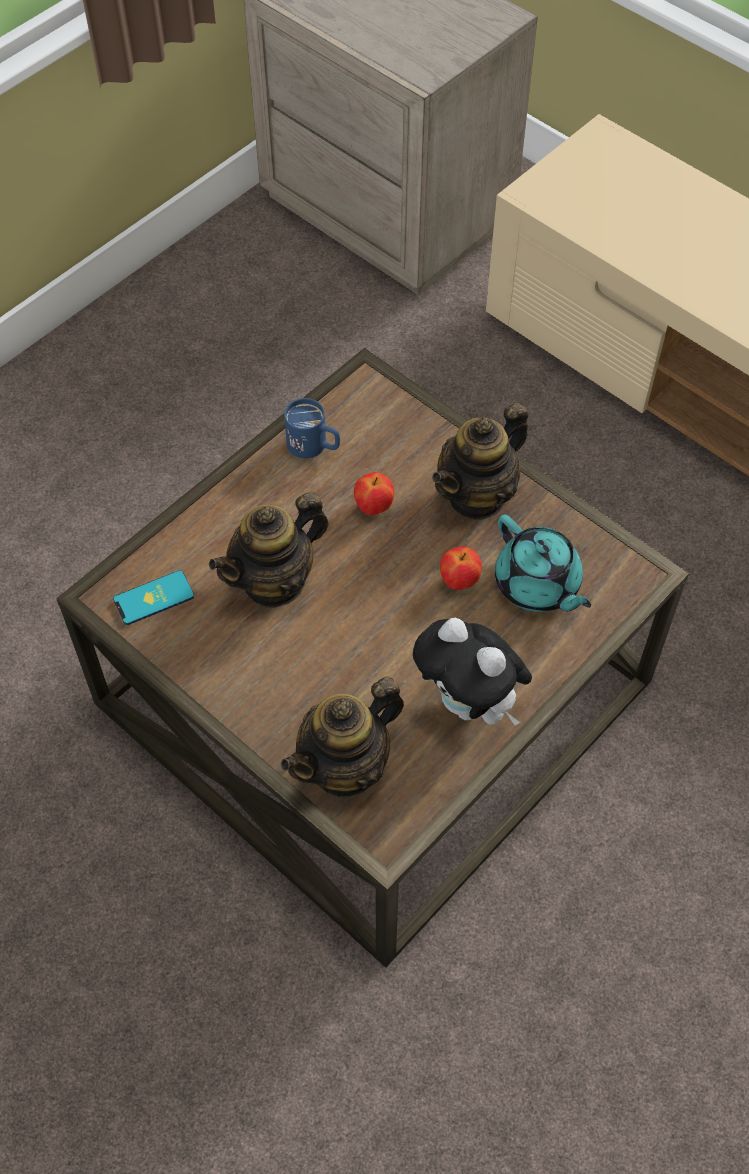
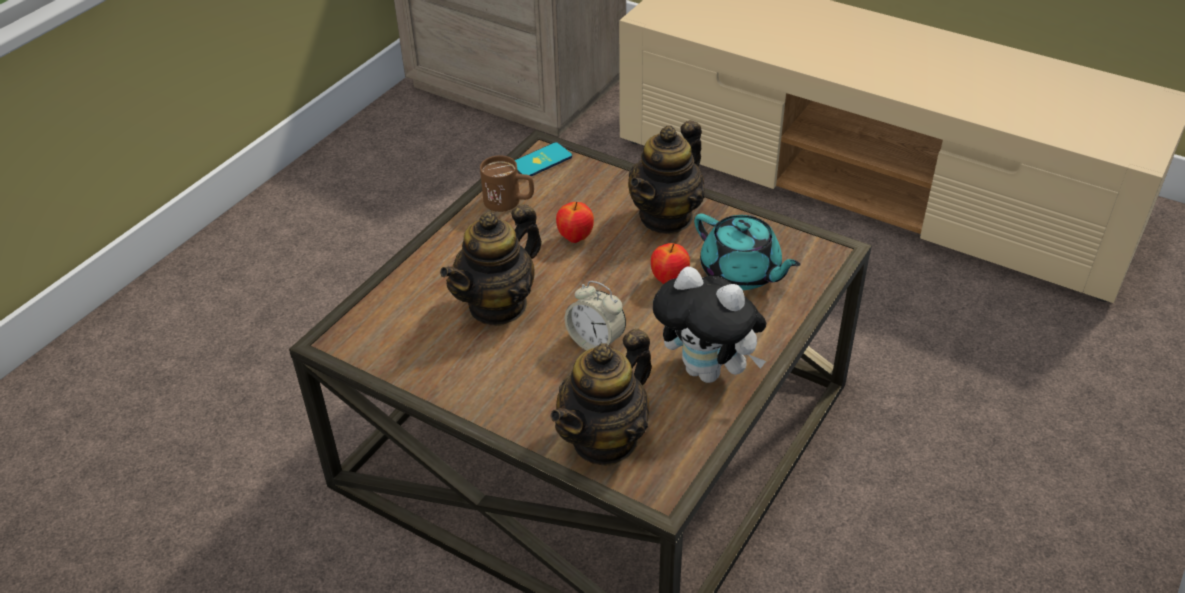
camera: 10 degrees left, 15 degrees down
(154, 598) = (385, 334): phone -> phone (540, 161)
(314, 446) = (509, 202): blue mug -> brown mug
(364, 646) = (595, 341): none -> alarm clock

